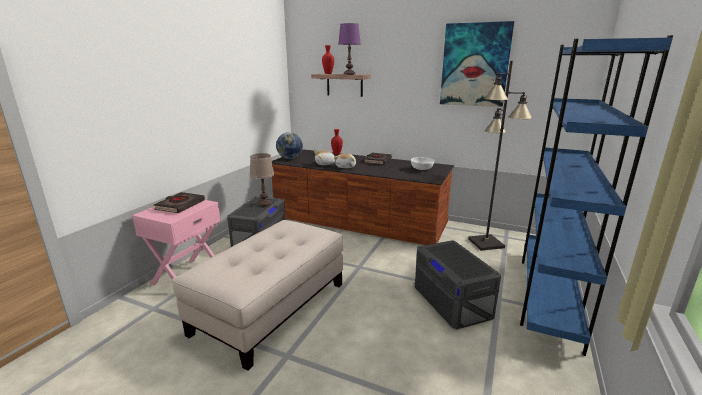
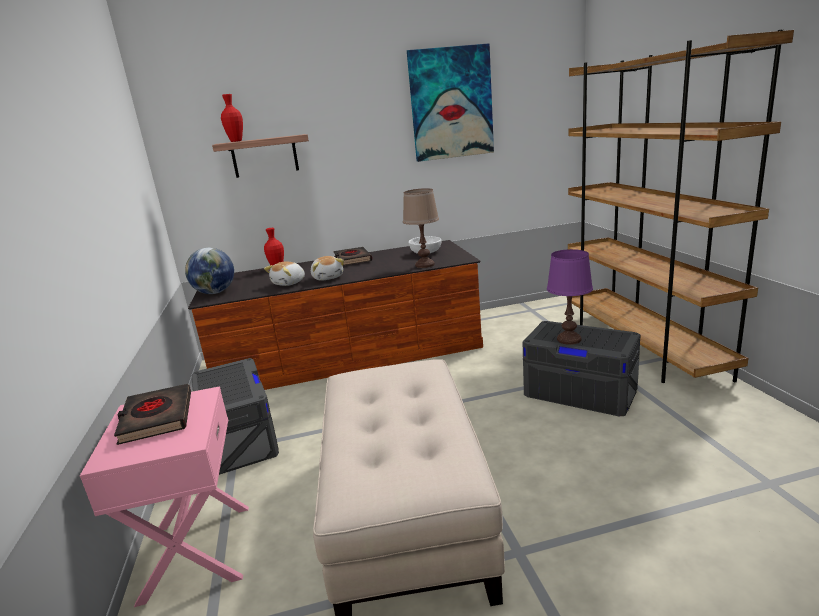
camera: 35 degrees left, 0 degrees up
(264, 204) = (231, 375): brown table lamp -> brown table lamp (425, 265)
(349, 74) = (277, 137): purple table lamp -> purple table lamp (568, 339)
(485, 243) = (523, 323): black floor lamp -> none
(548, 295) = (642, 347): blue bookcase -> brown bookcase

